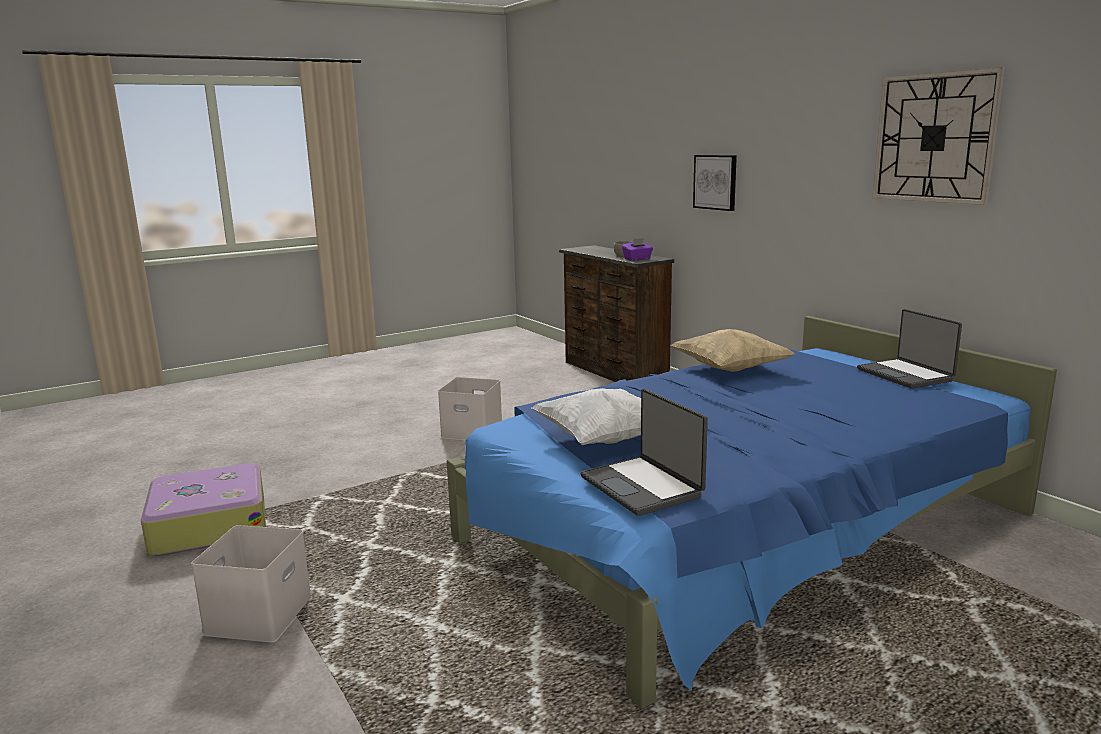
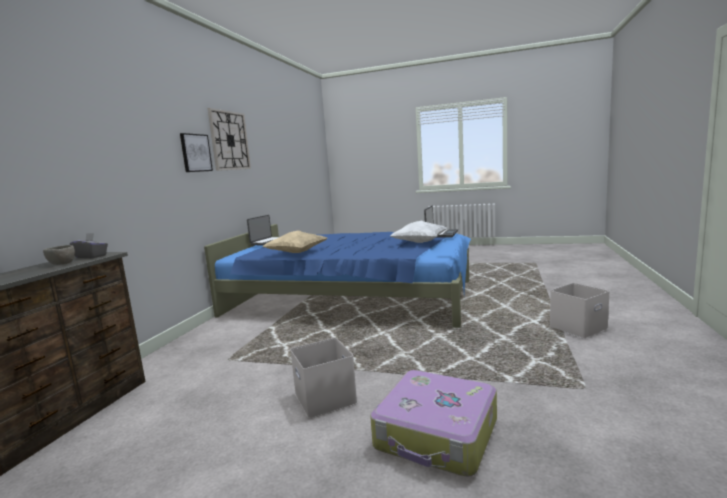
camera: 130 degrees left, 5 degrees down
(208, 524) = (613, 391): suitcase -> suitcase (437, 435)
(637, 259) = (91, 256): purple tissue box -> grey tissue box
(715, 182) = (114, 170): picture -> picture (195, 153)

